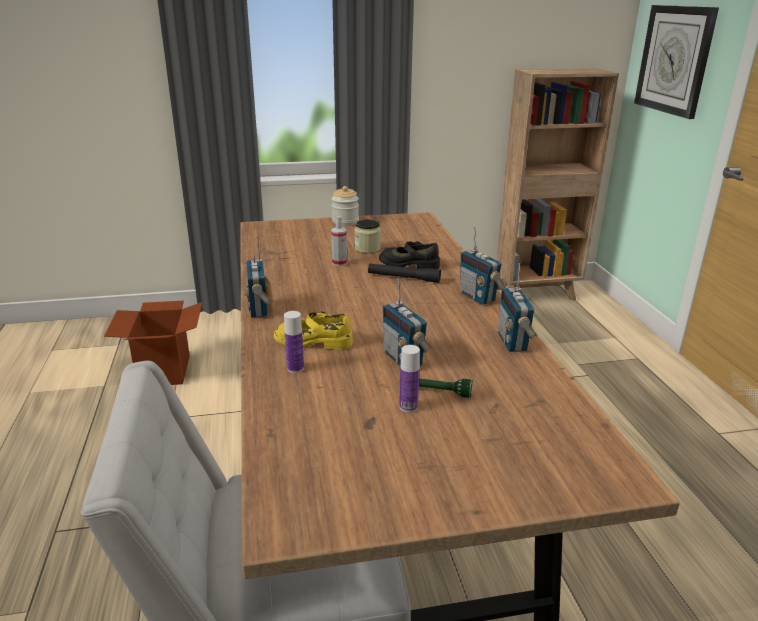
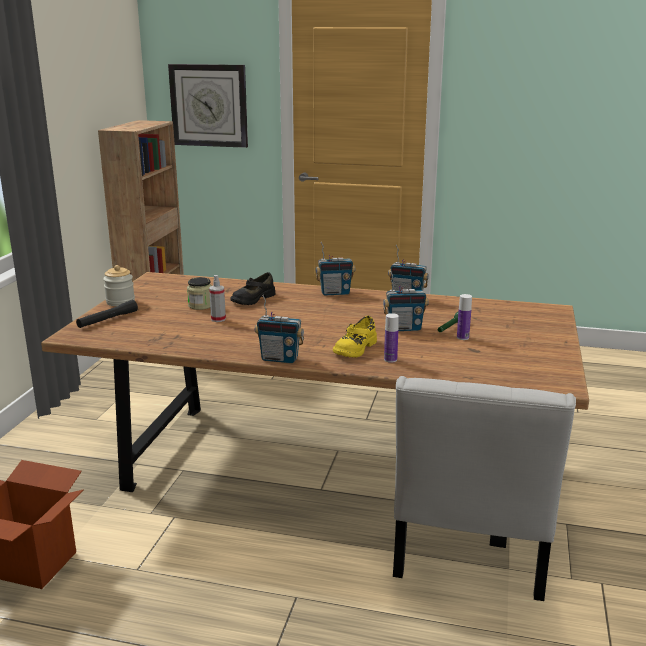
camera: 65 degrees left, 5 degrees down
(403, 278) = (277, 305): black flashlight -> black flashlight (108, 320)

